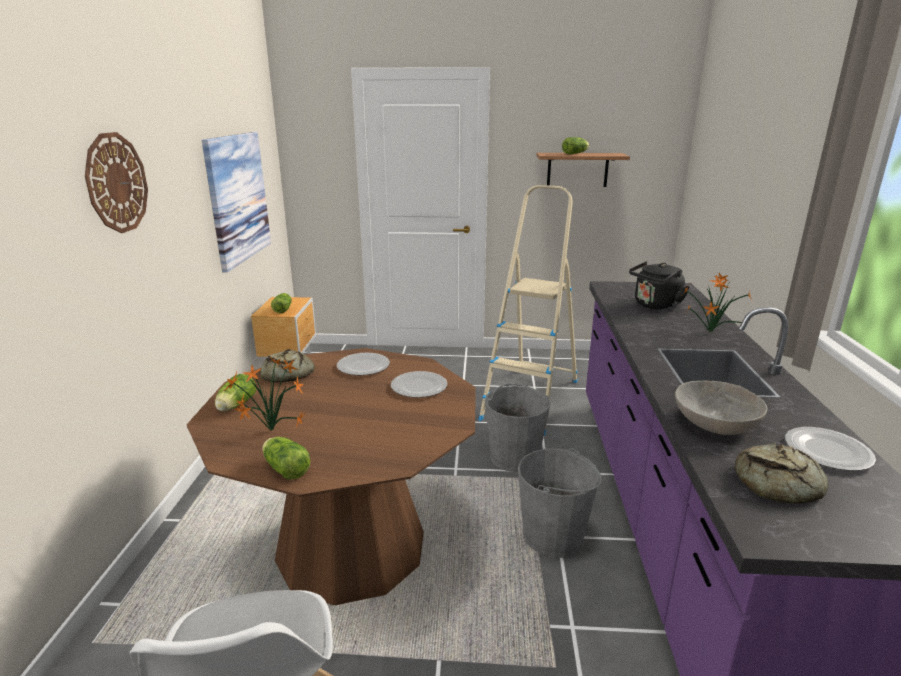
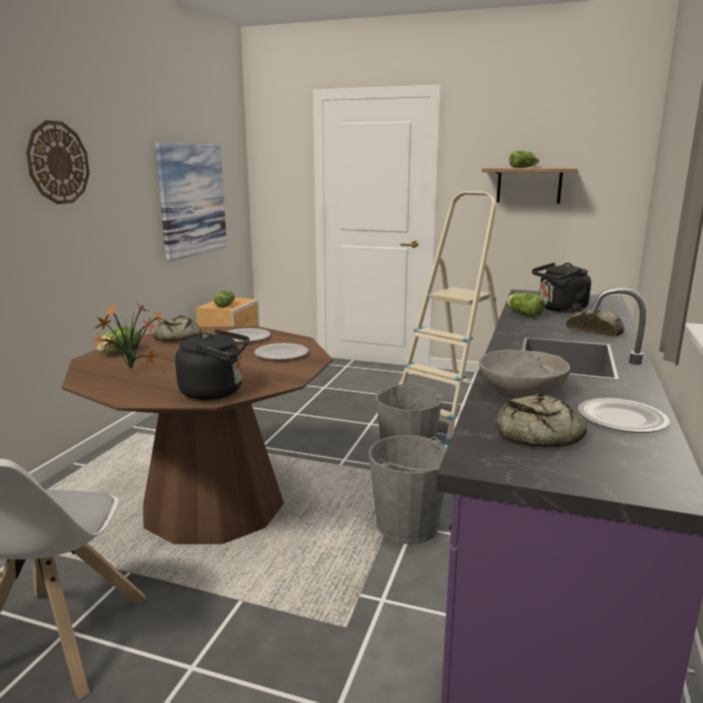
camera: 15 degrees right, 5 degrees down
(285, 468) = (120, 391): lettuce -> lettuce (523, 314)
(392, 453) = (216, 392): none -> black kettle
(708, 332) = (595, 330): potted plant -> bread

